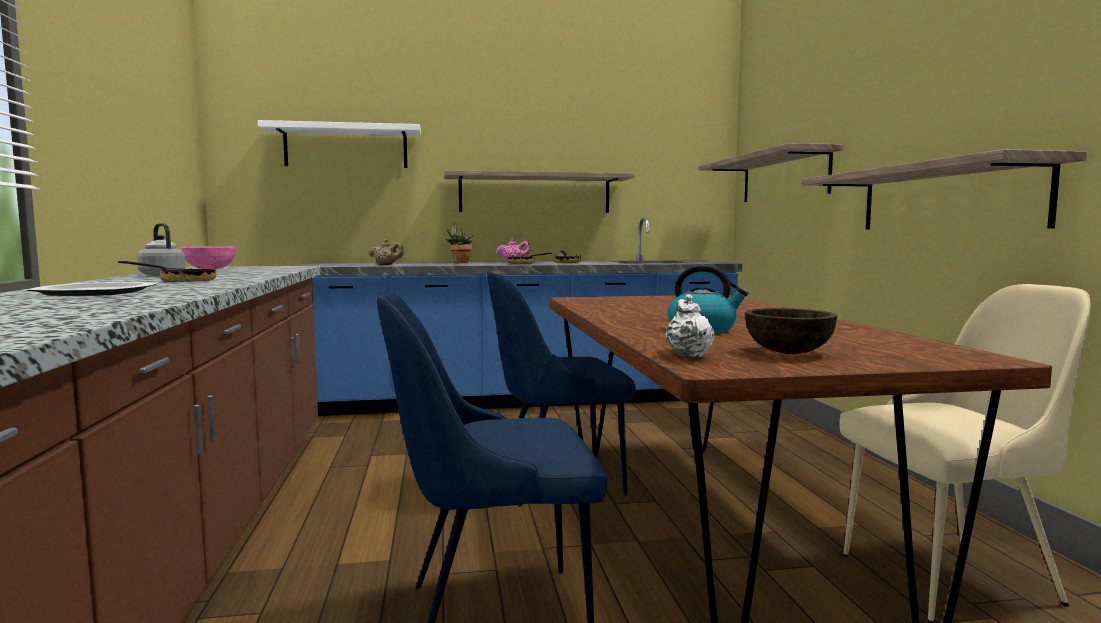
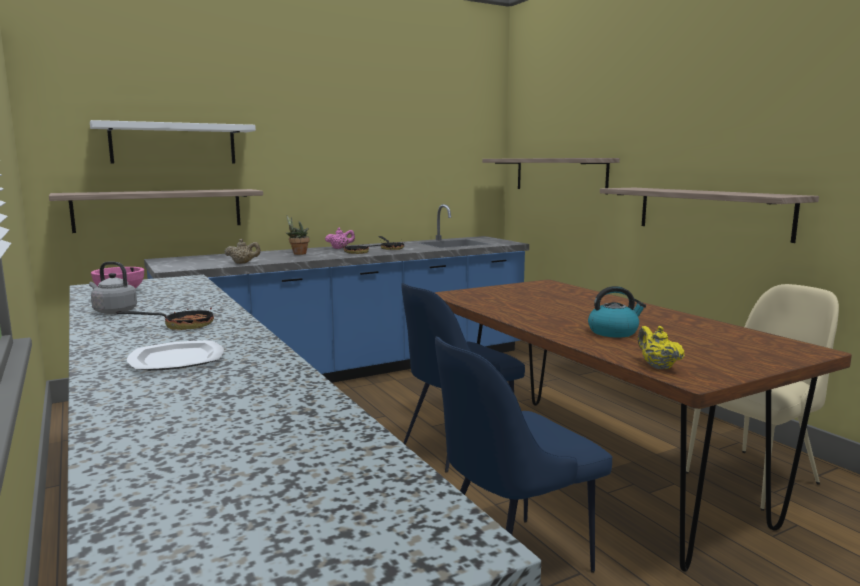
camera: 20 degrees left, 5 degrees up
(535, 194) = (350, 184): shelf -> shelf (159, 209)
(688, 355) = (657, 366): white teapot -> yellow teapot
(789, 352) = (707, 356): brown bowl -> none

